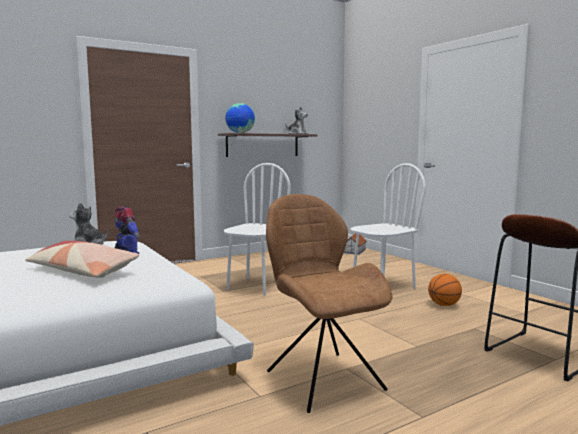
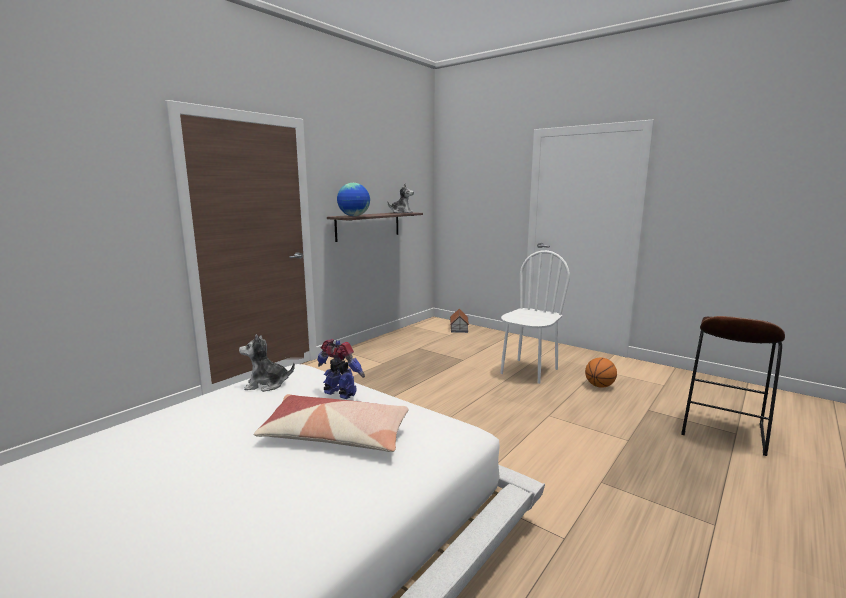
camera: 20 degrees left, 5 degrees up
(256, 286) = (412, 388): white chair -> none
(322, 378) = (594, 500): brown chair -> none

